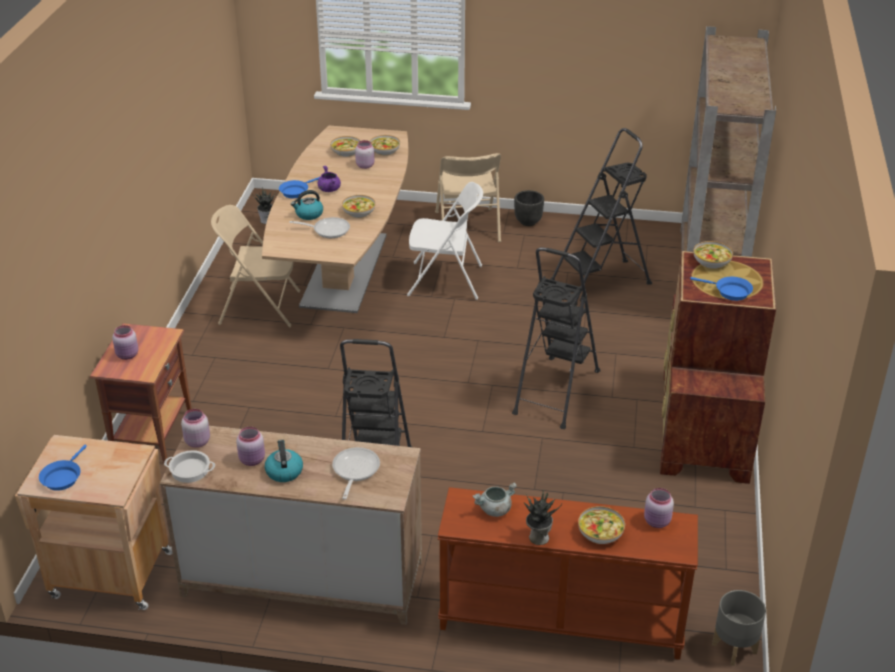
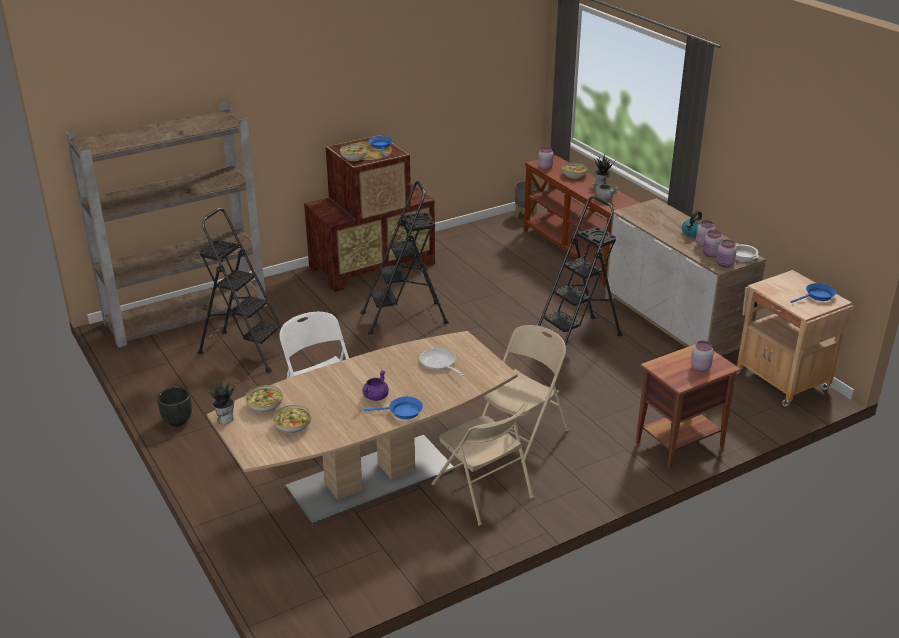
camera: 130 degrees left, 5 degrees down
(267, 221) = (340, 583): potted plant -> potted plant (225, 418)
(308, 214) = (429, 385): kettle -> none
(354, 471) = (658, 218): frying pan -> none
(358, 212) = (393, 364): bowl -> none
(365, 165) = (308, 401): pink jar -> pink jar (711, 255)
(467, 227) = (220, 449): beige chair -> beige chair (522, 433)

